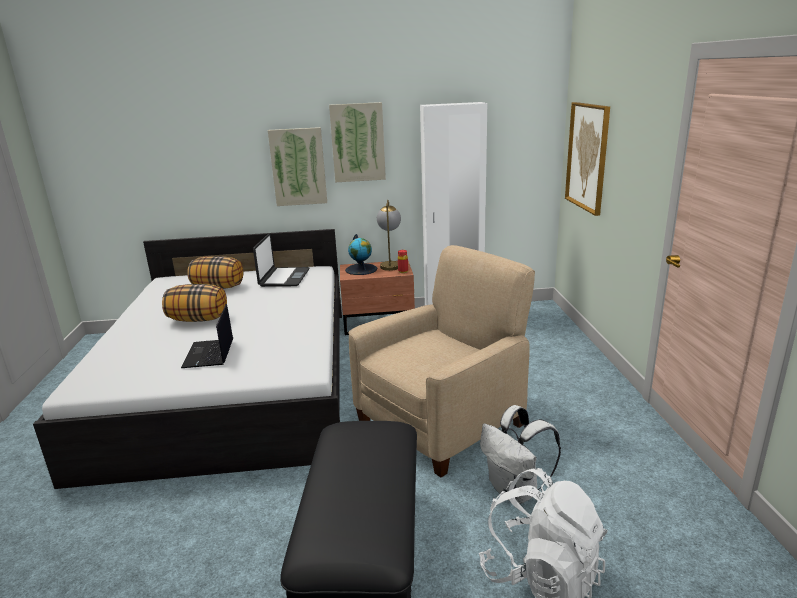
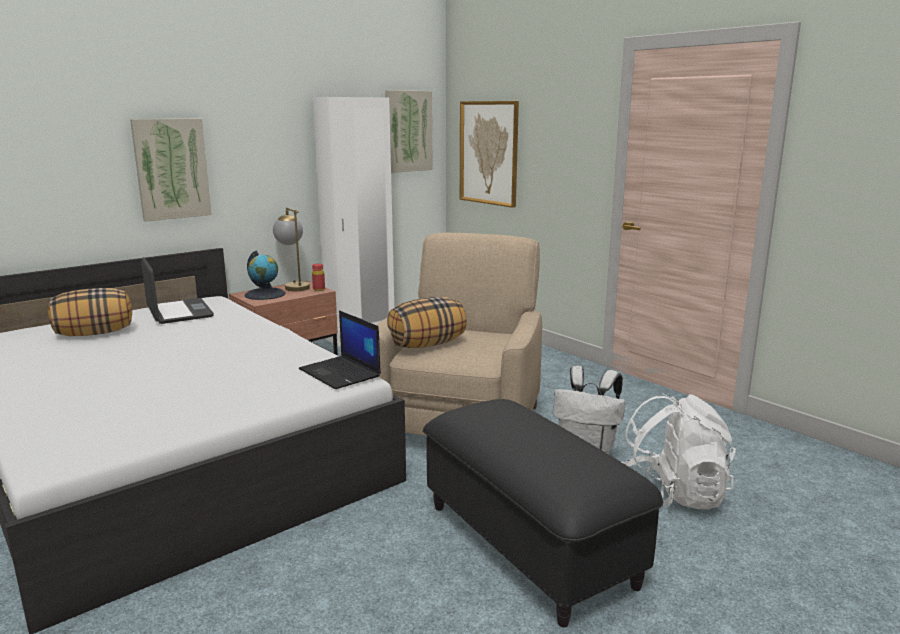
camera: 35 degrees left, 5 degrees down
(198, 319) = (125, 365): pillow -> pillow (427, 344)
(209, 354) = (206, 390): laptop -> laptop (341, 373)
(358, 142) = (245, 139): picture -> picture (408, 131)

